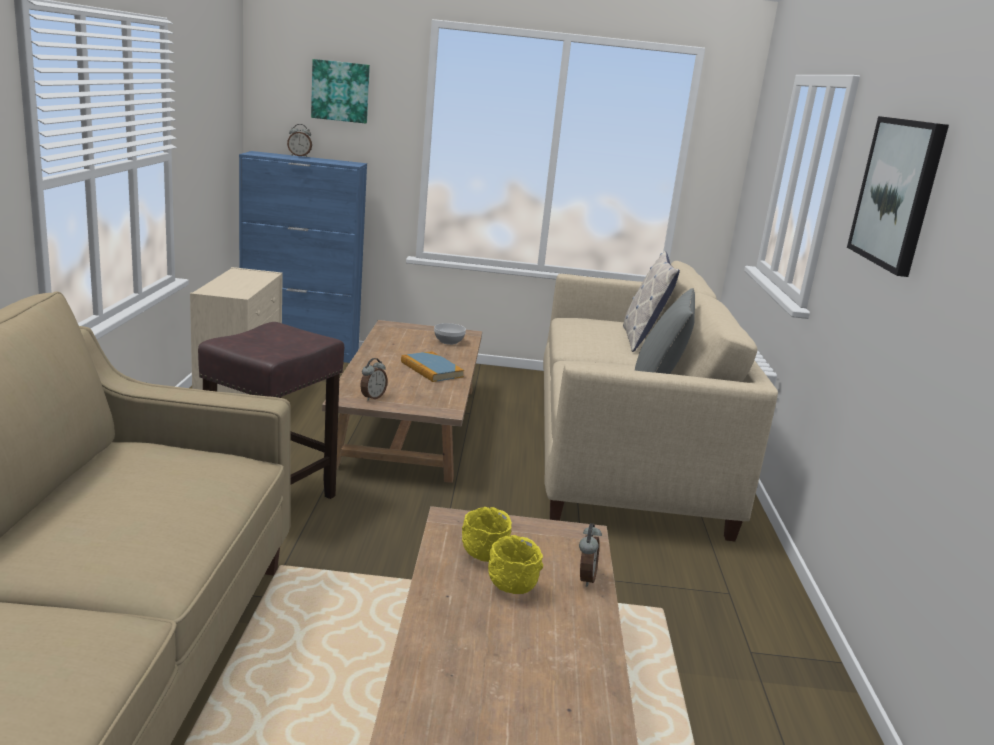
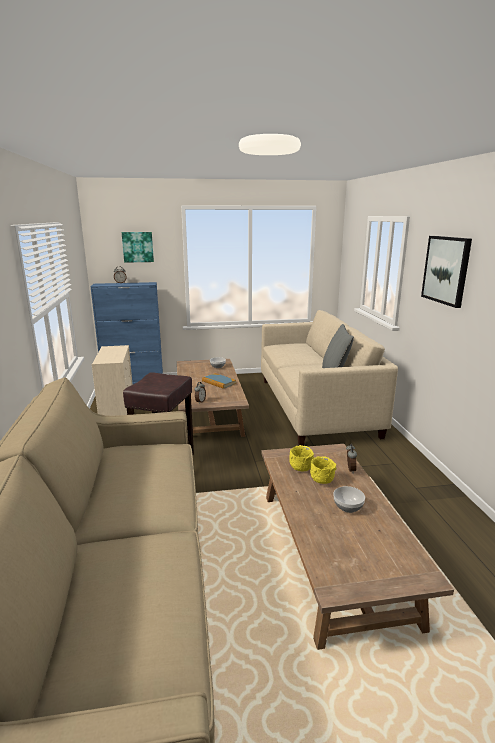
camera: 10 degrees left, 0 degrees up
(533, 650) = (348, 507): none -> bowl
(642, 340) = (312, 351): pillow -> none

